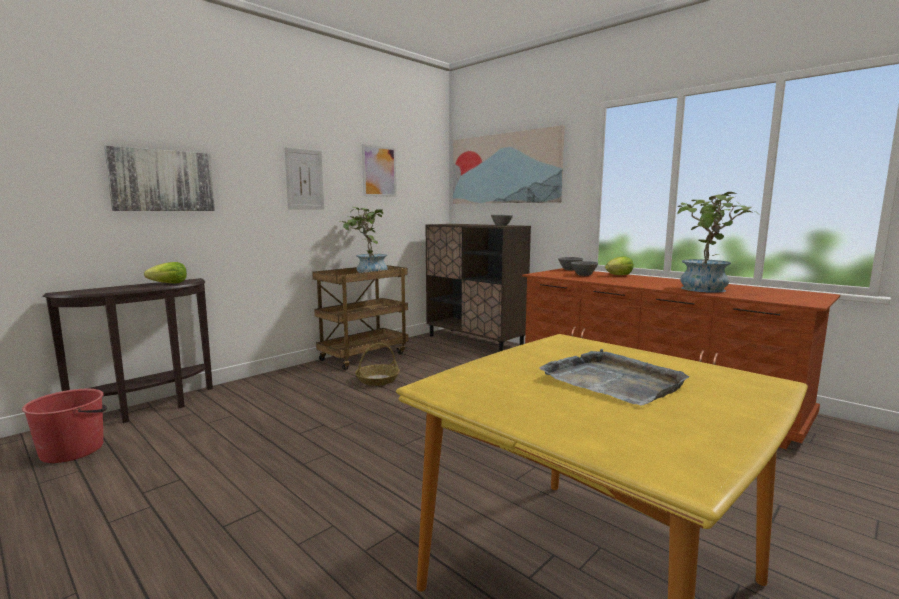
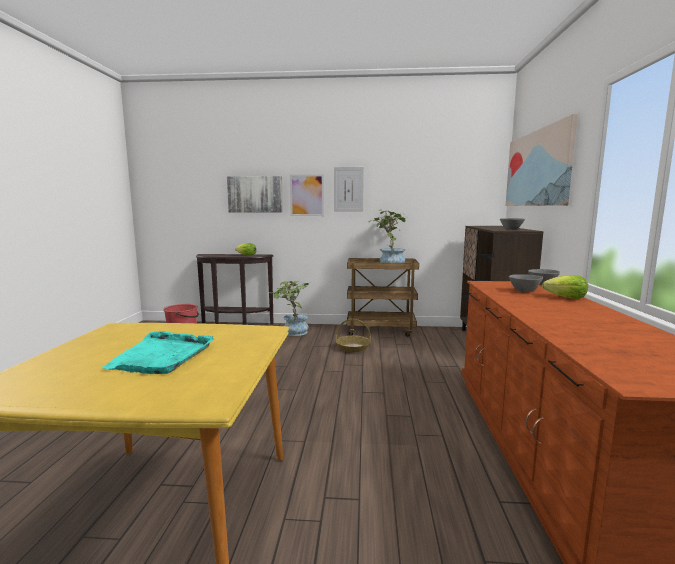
camera: 50 degrees right, 0 degrees up
(379, 171) = (419, 179): picture -> picture (307, 195)
(613, 381) = (162, 356): grey tray -> turquoise tray
(706, 290) = (577, 332): potted plant -> potted plant (292, 333)

